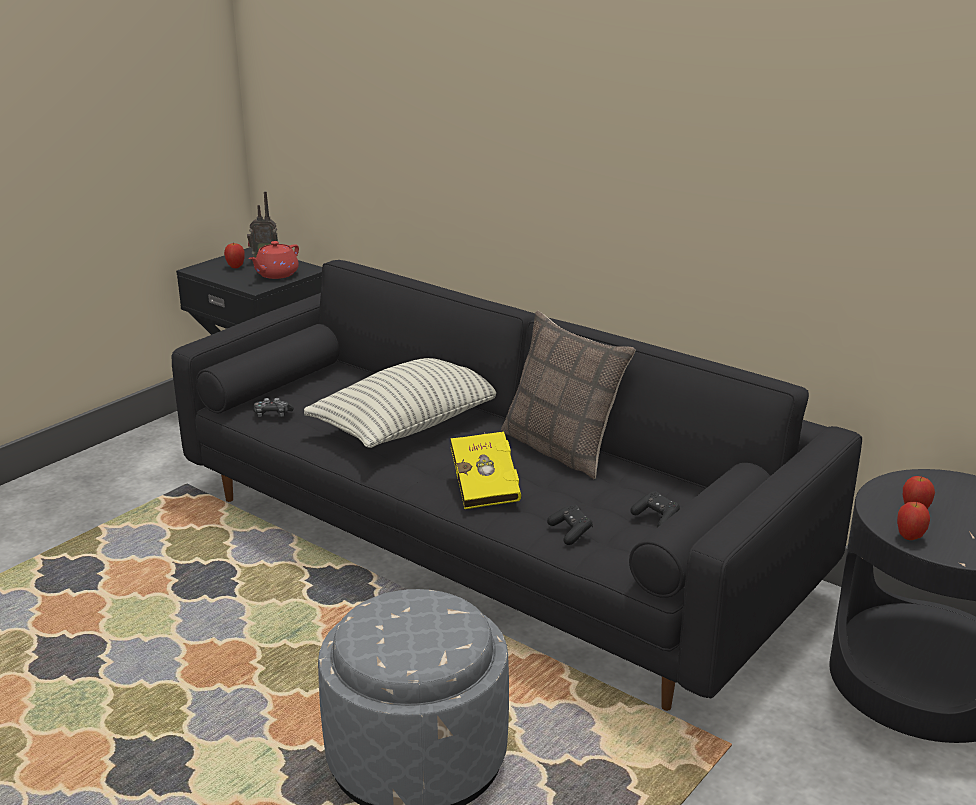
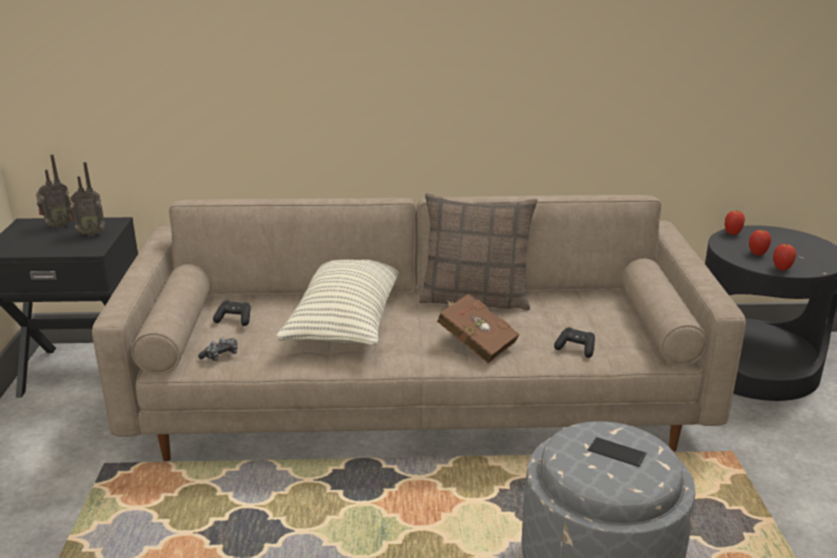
camera: 40 degrees left, 0 degrees up
(235, 267) = (36, 238): apple -> apple (732, 233)
(276, 274) = (91, 234): red teapot -> radio
(420, 627) = (616, 452): none -> phone
(485, 487) = (475, 343): yellow book -> brown book
(488, 541) = (418, 397): black sofa -> beige sofa
(656, 518) = (606, 319): black game controller -> black game controller (234, 319)

